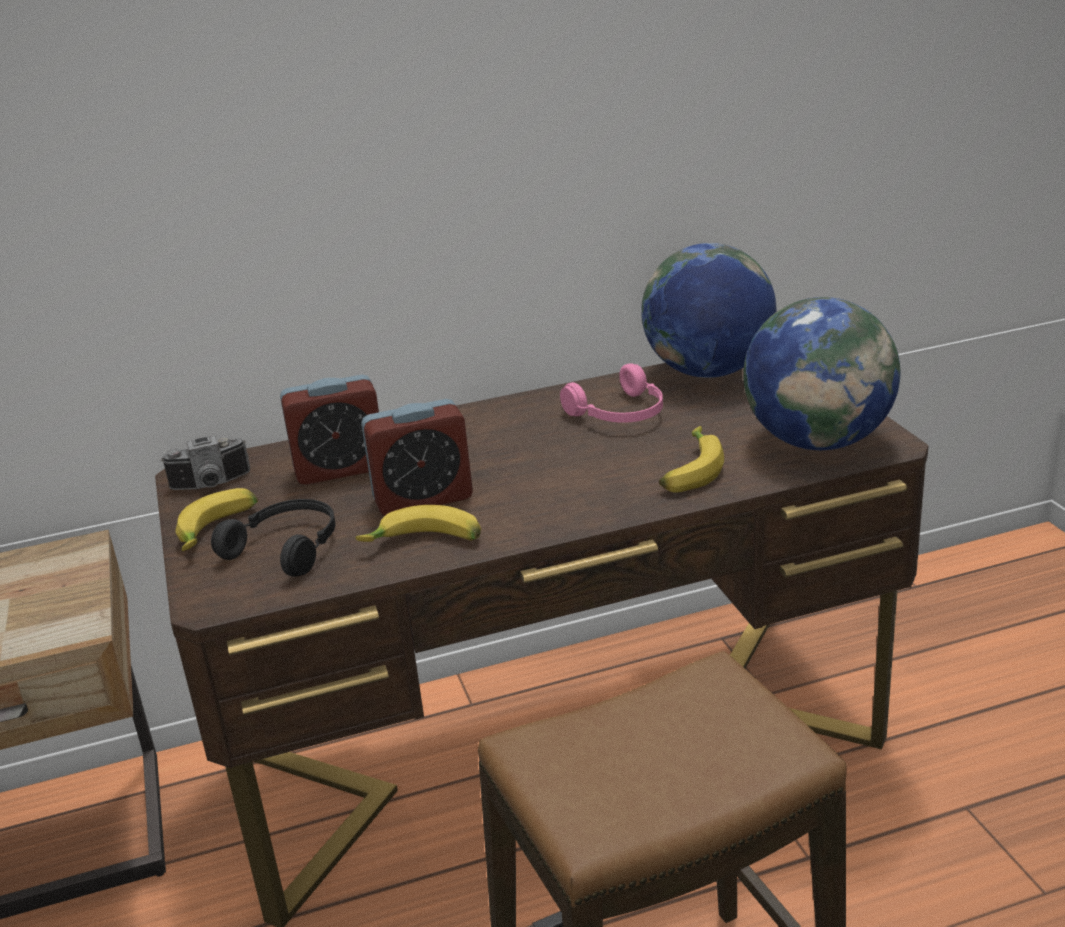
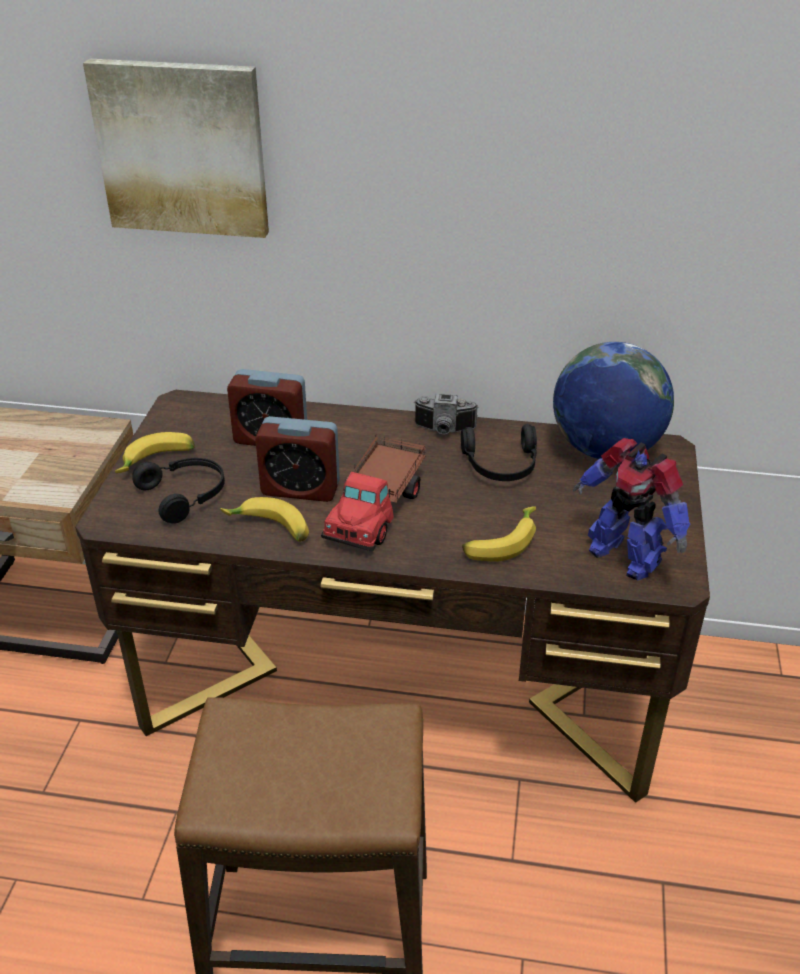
camera: 25 degrees right, 10 degrees up
(147, 129) = (182, 148): none -> picture
(211, 485) = (183, 419): camera -> camera (444, 430)
(529, 487) = (377, 508): none -> toy truck
(621, 414) = (501, 466): pink headphones -> black headphones
(818, 441) = (624, 555): globe -> toy robot

